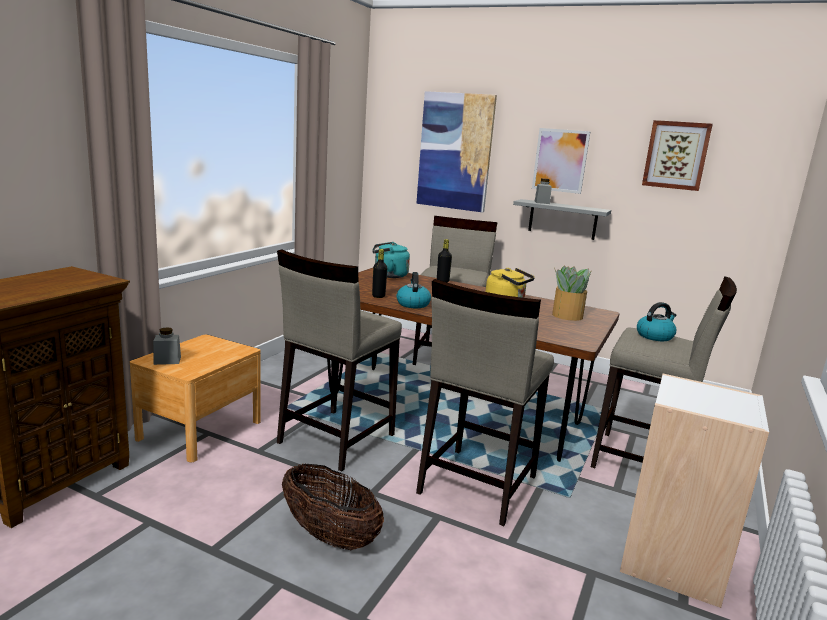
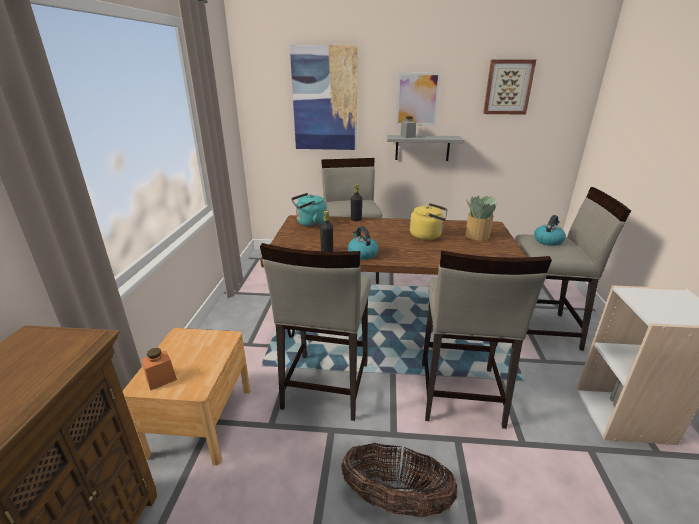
camera: 20 degrees left, 10 degrees up
(167, 360) = (161, 379): grey jar -> orange jar

